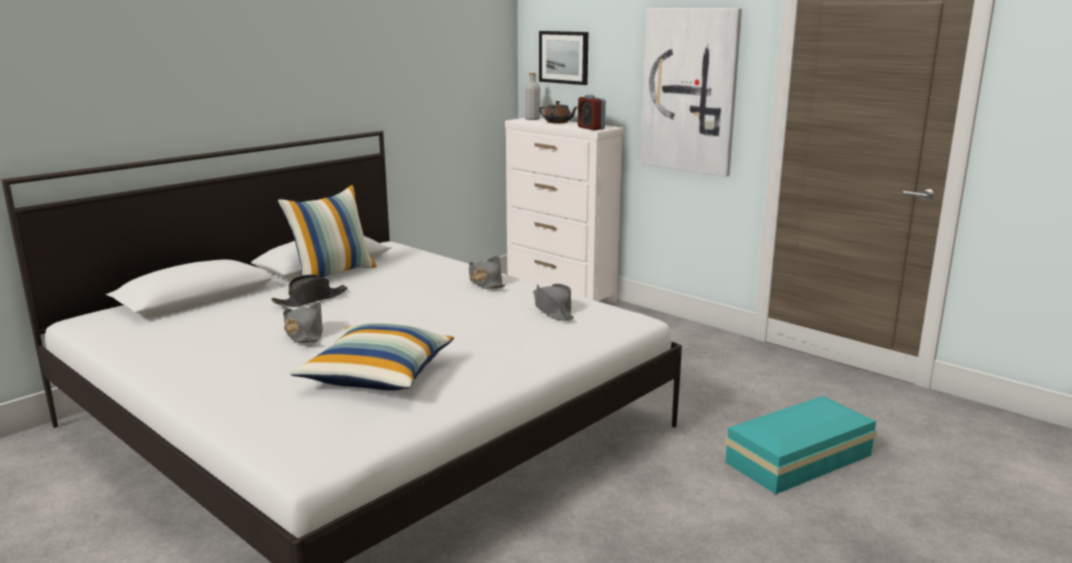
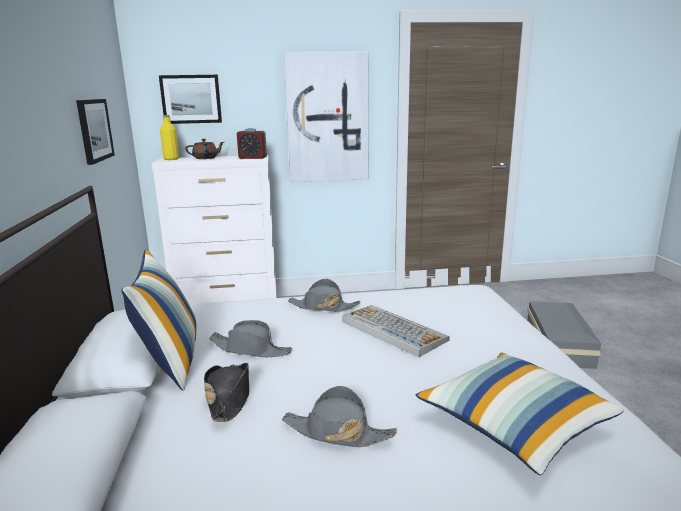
camera: 50 degrees left, 0 degrees up
(425, 84) = (94, 130): none -> picture
(478, 312) = (392, 330): none -> keyboard
(532, 119) = (171, 159): grey bottle -> yellow bottle
(553, 310) = (425, 305): grey hat -> grey hat (250, 349)
(802, 459) = (559, 343): turquoise storage box -> grey storage box

